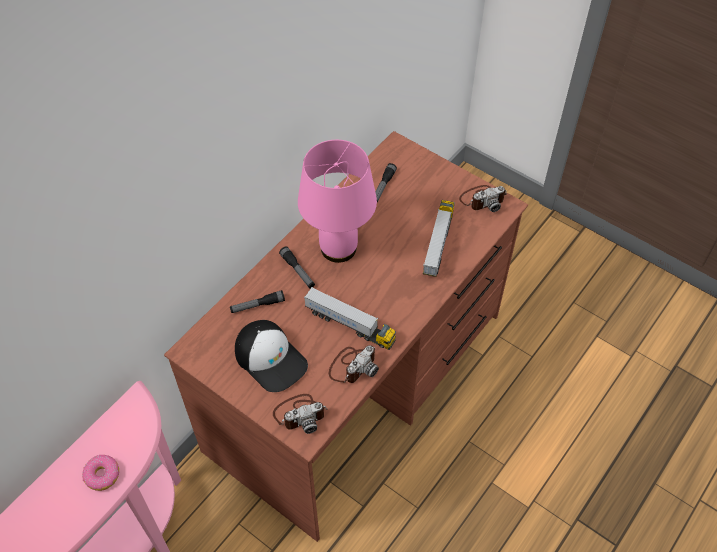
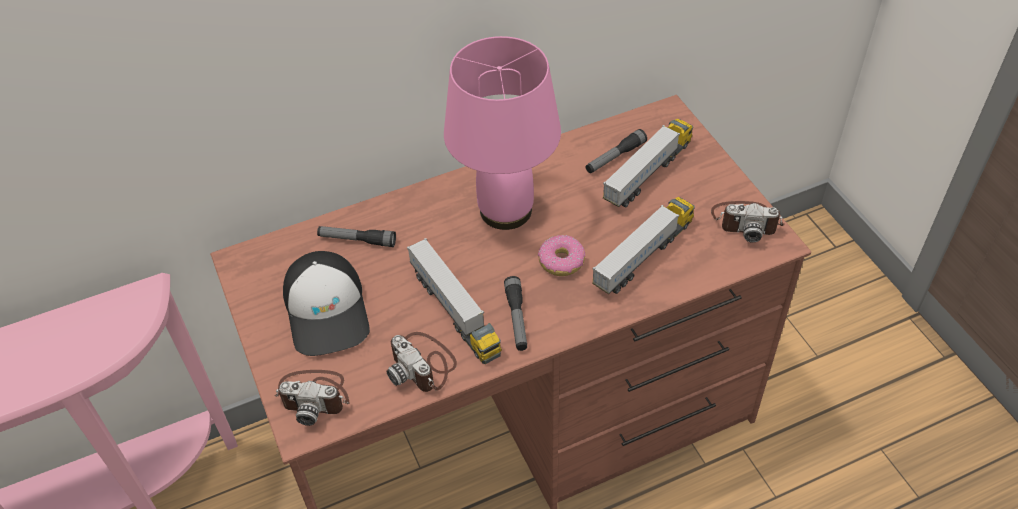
camera: 30 degrees right, 5 degrees down
(102, 475) = (45, 364): donut -> donut (561, 261)
(297, 271) = (435, 218): flashlight -> flashlight (517, 318)
(353, 366) = (423, 364): camera -> camera turned 75 degrees clockwise
(408, 190) = (648, 173): none -> toy truck

